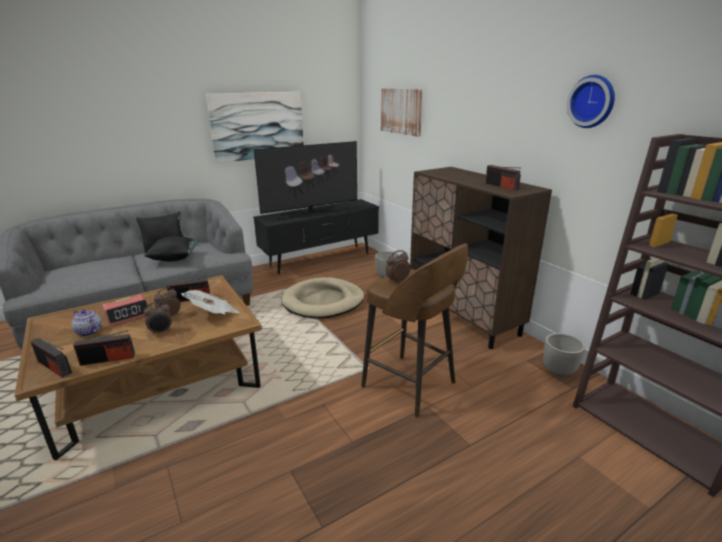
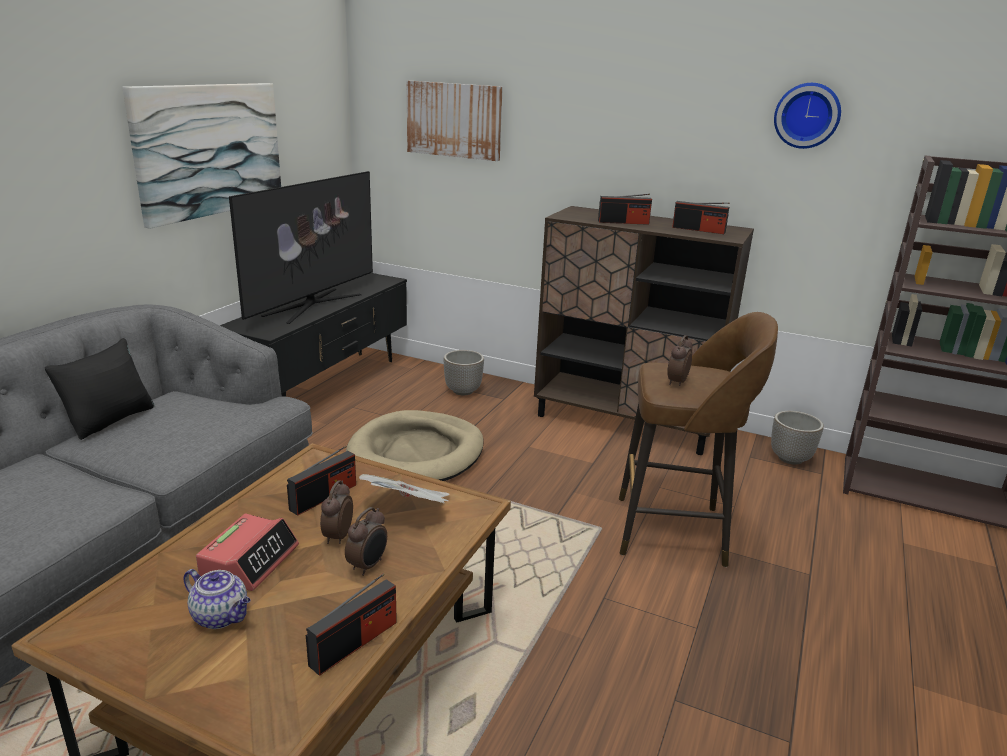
camera: 35 degrees left, 0 degrees up
(54, 367) = (271, 699): radio -> radio (623, 222)
(88, 332) = (221, 616): teapot -> teapot turned 150 degrees counterclockwise
(174, 258) = (174, 436): black pillow -> none

